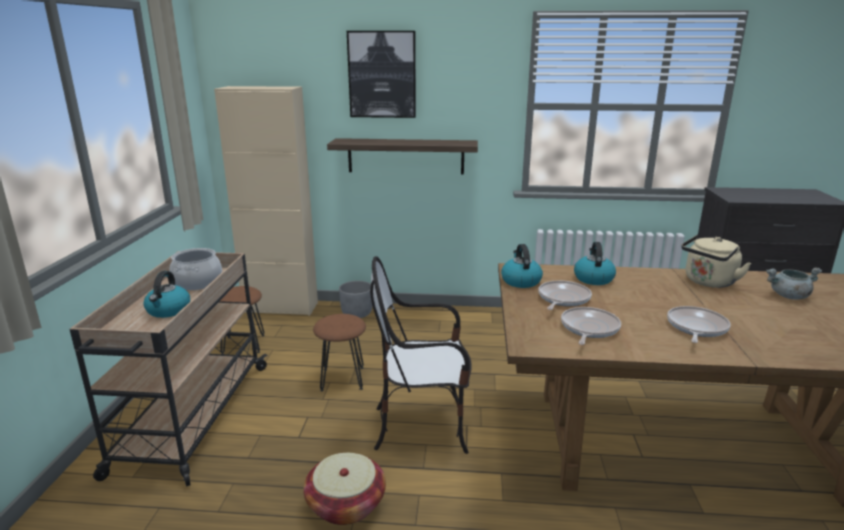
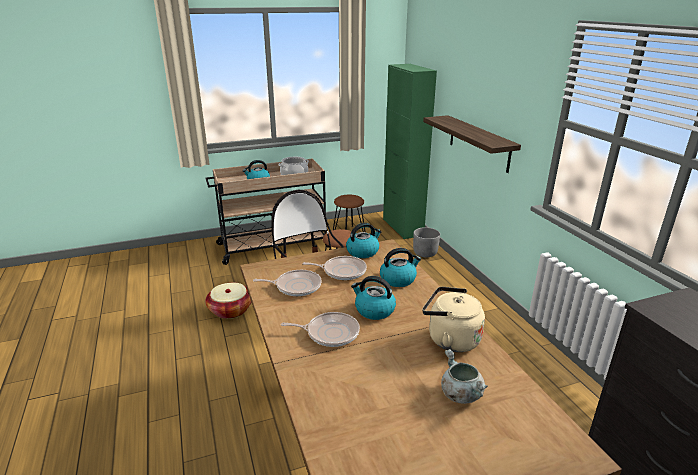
camera: 65 degrees right, 5 degrees up
(281, 307) = (402, 227): beige cabinet -> green cabinet
(382, 74) = (476, 69): picture -> none
(653, 300) = (374, 310): none -> kettle

